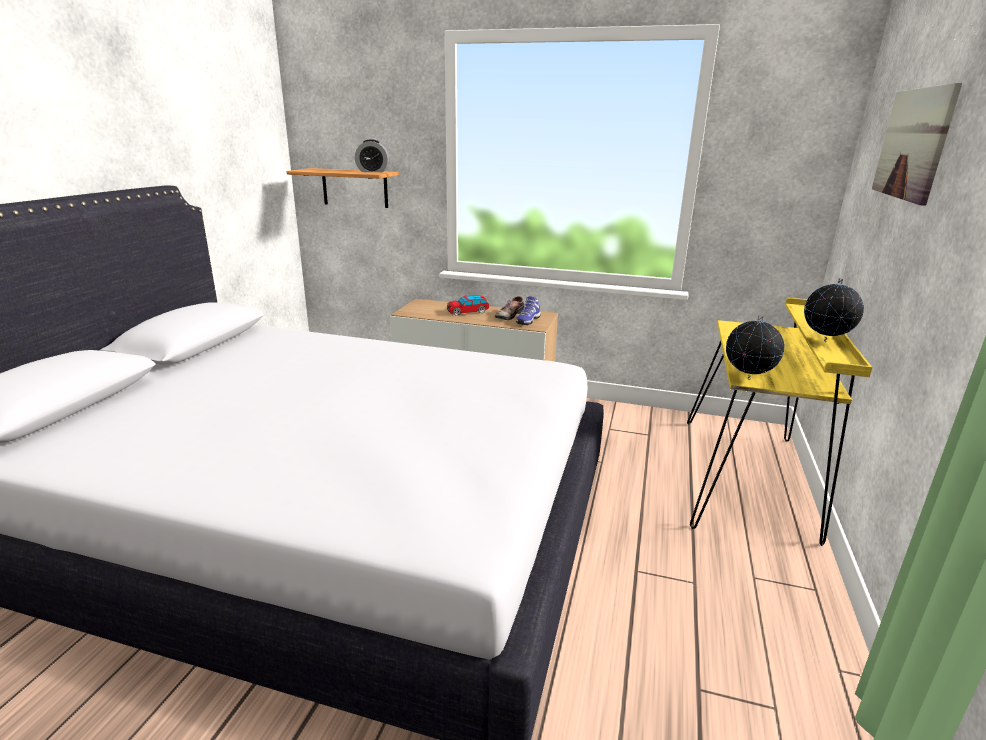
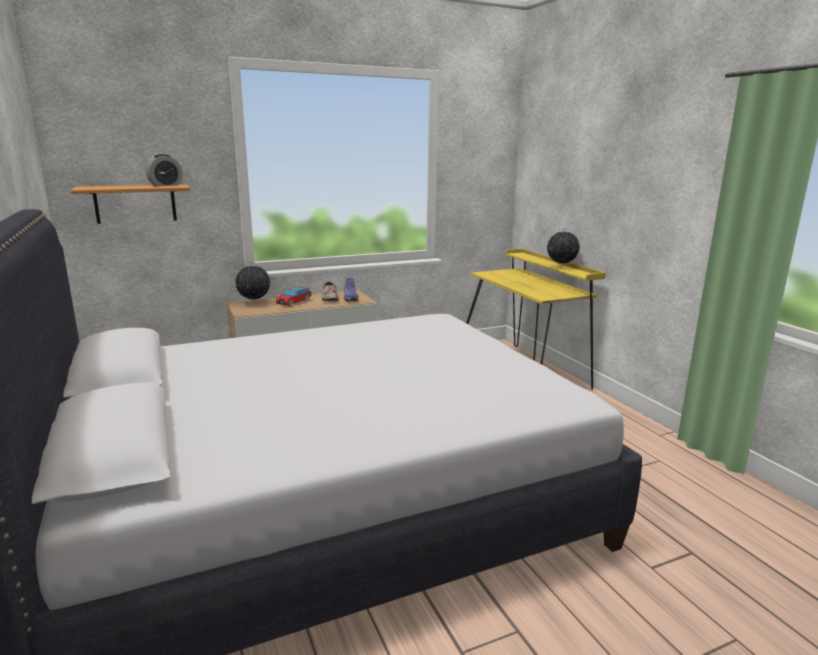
camera: 40 degrees left, 5 degrees down
(747, 379) = (543, 296): globe -> globe (254, 303)
(913, 143) = (587, 147): picture -> none

